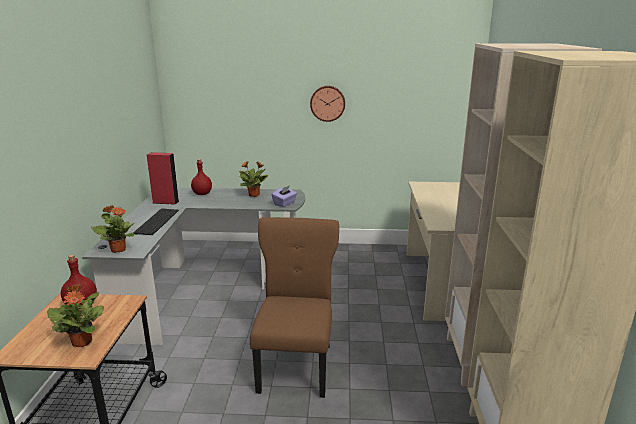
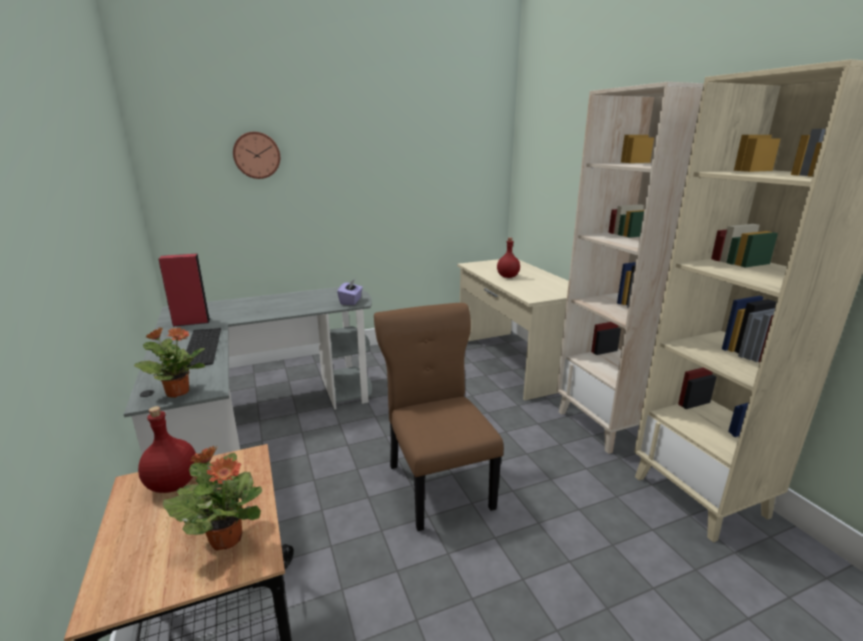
camera: 25 degrees left, 0 degrees up
(202, 194) = (233, 306): red bottle -> red bottle (507, 276)
(254, 195) = (304, 298): potted plant -> none
(327, 103) = (361, 184): wall clock -> wall clock (256, 155)

